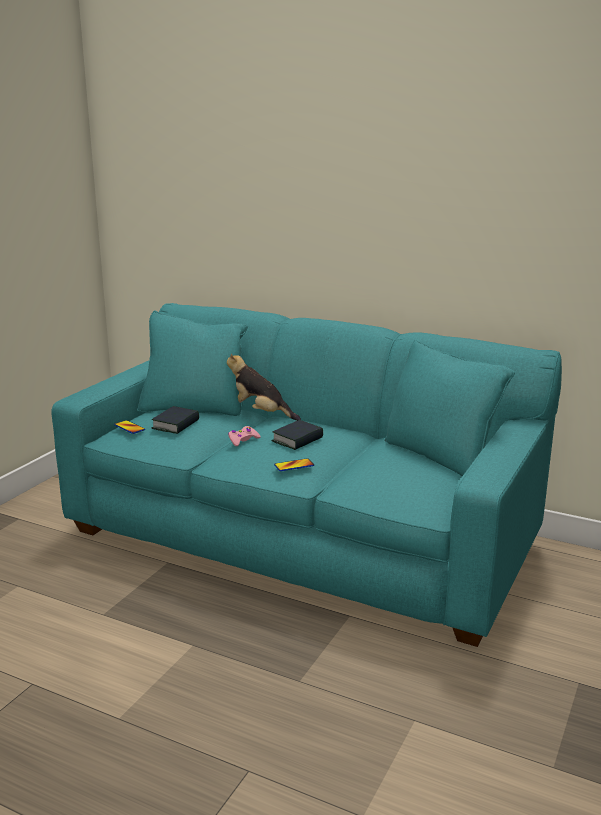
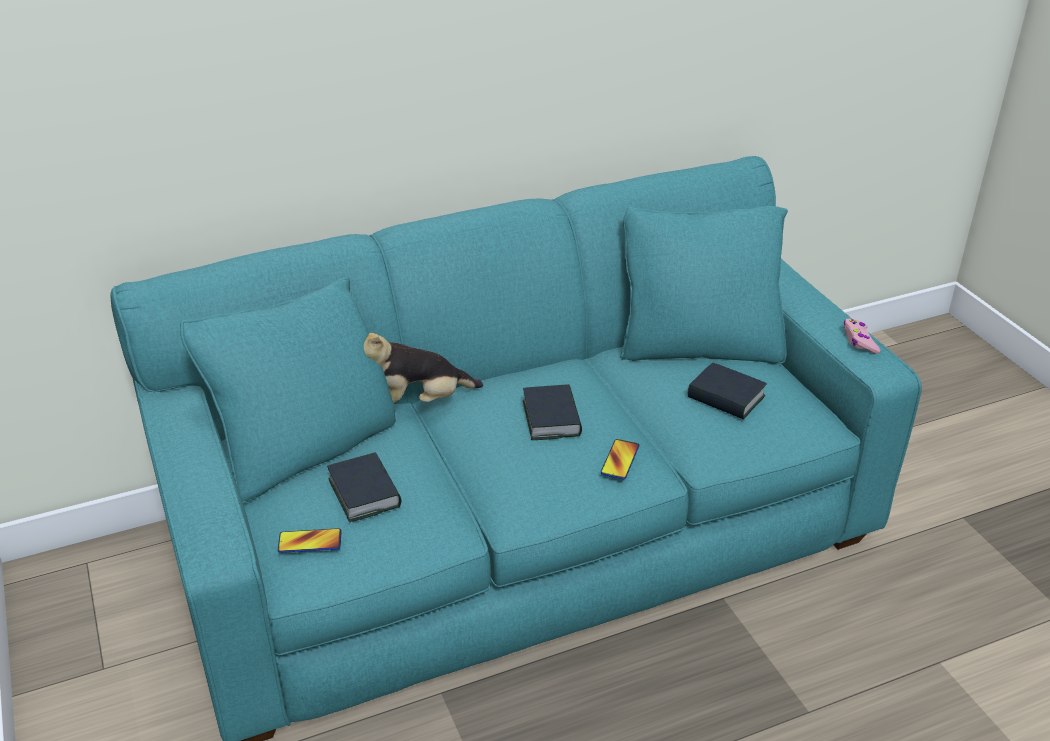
camera: 50 degrees left, 15 degrees up
(243, 440) = (494, 461): pink game controller -> pink game controller (859, 341)
(397, 471) = (726, 397): none -> book

